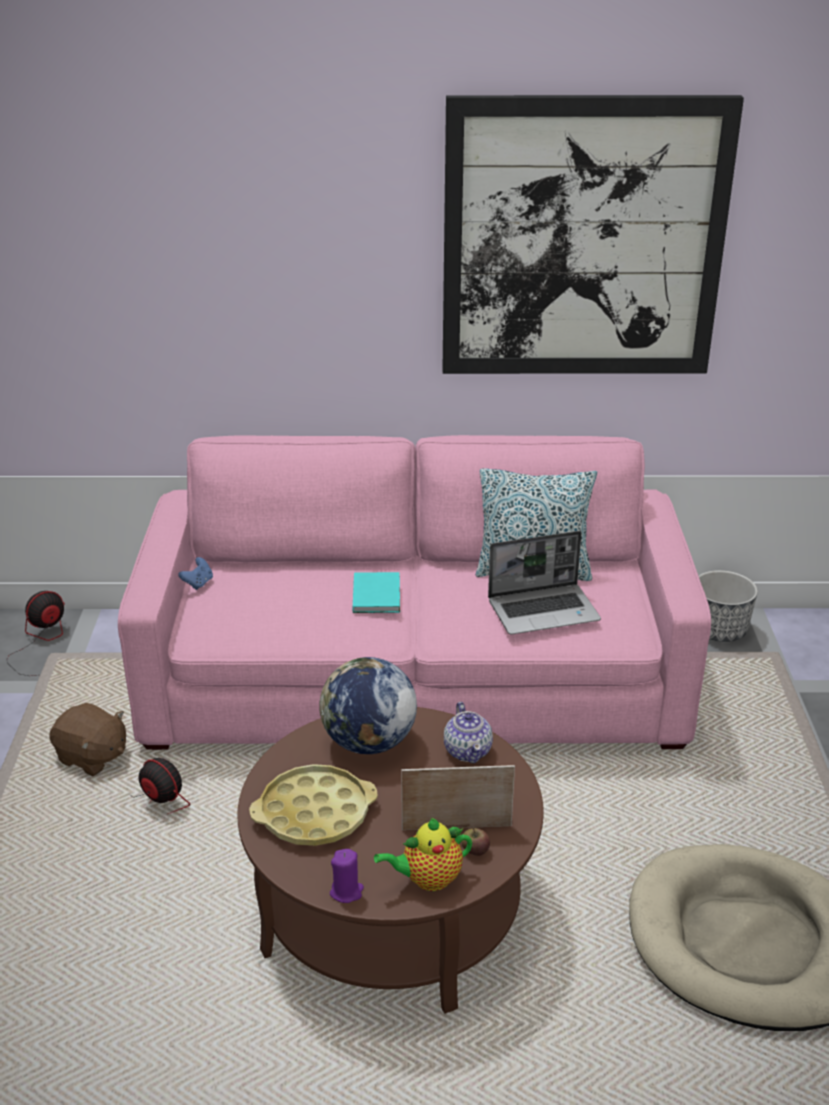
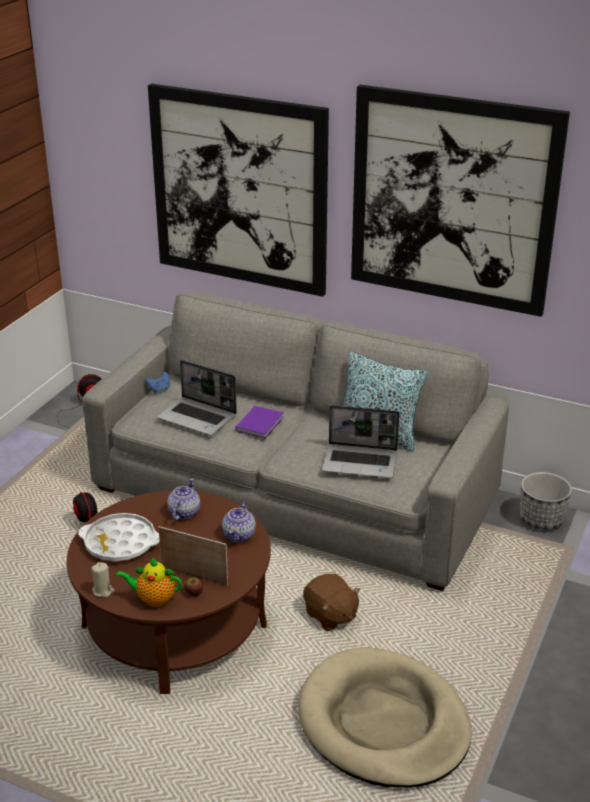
camera: 25 degrees right, 0 degrees up
(92, 757) = (66, 485): brown plush toy -> brown plush toy (330, 615)
(263, 276) = (239, 190): none -> picture
(288, 607) = (198, 417): none -> laptop
(314, 813) = (120, 543): yellow tray -> white tray
(346, 892) = (103, 591): purple candle -> beige candle
(368, 743) = (183, 513): globe -> teapot
(377, 594) = (261, 423): turquoise book -> purple book
(414, 679) = (295, 493): pink sofa -> grey sofa

